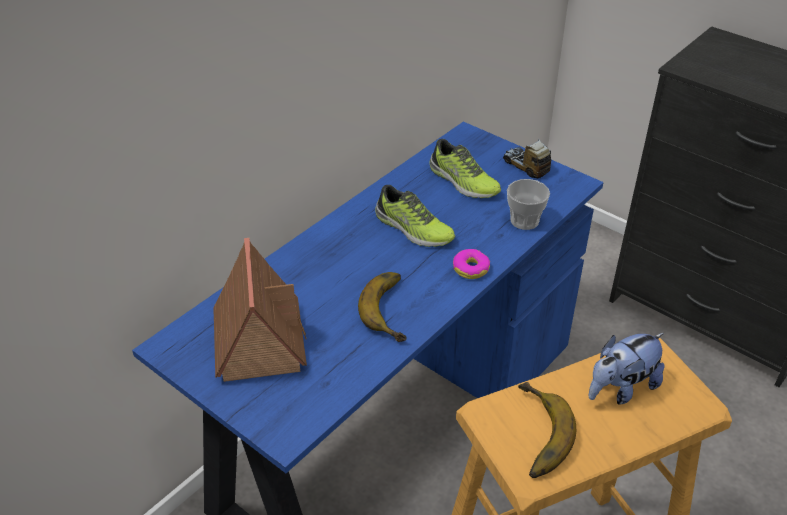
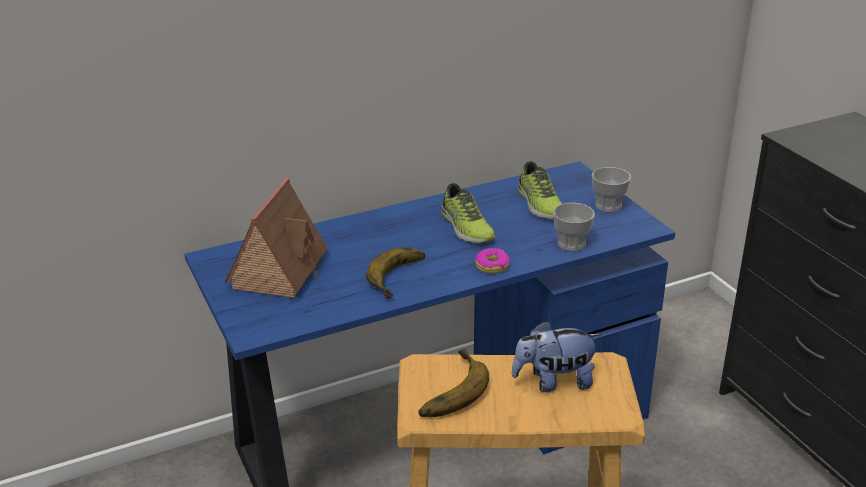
camera: 25 degrees right, 10 degrees down
(525, 167) = (608, 205): toy truck -> cup

